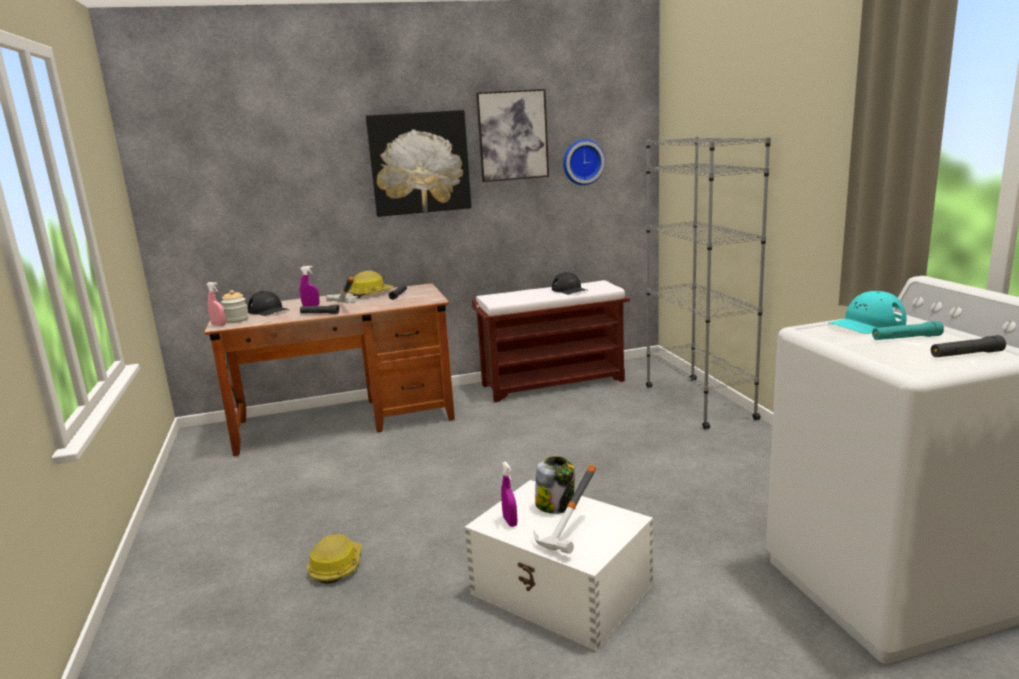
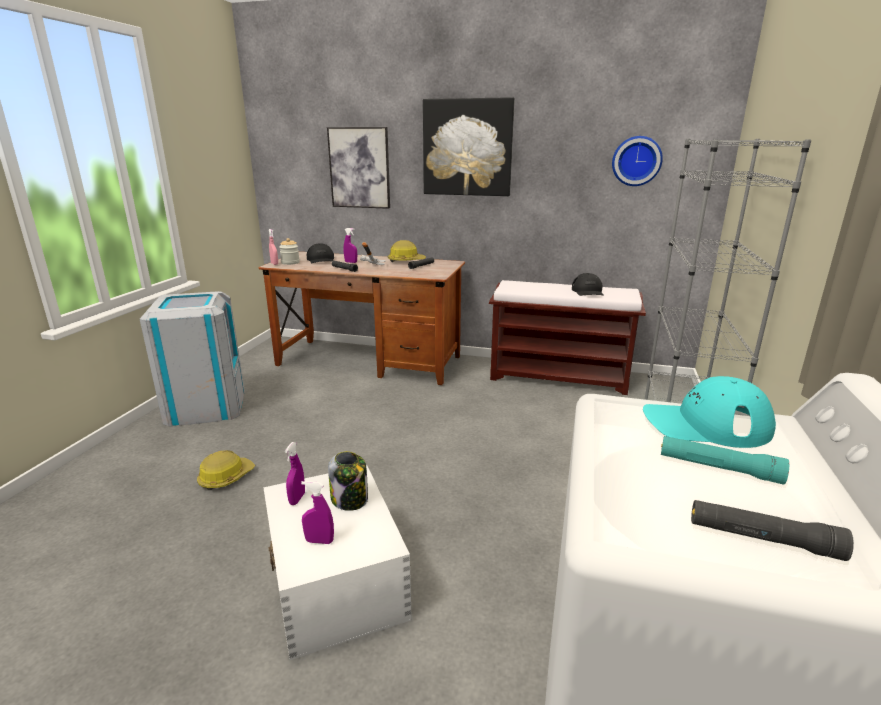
camera: 30 degrees right, 5 degrees up
(203, 519) = (205, 406): none -> grey trash can
(512, 135) = (562, 127): picture -> picture (359, 168)
(575, 537) = (319, 541): hammer -> purple spray bottle

